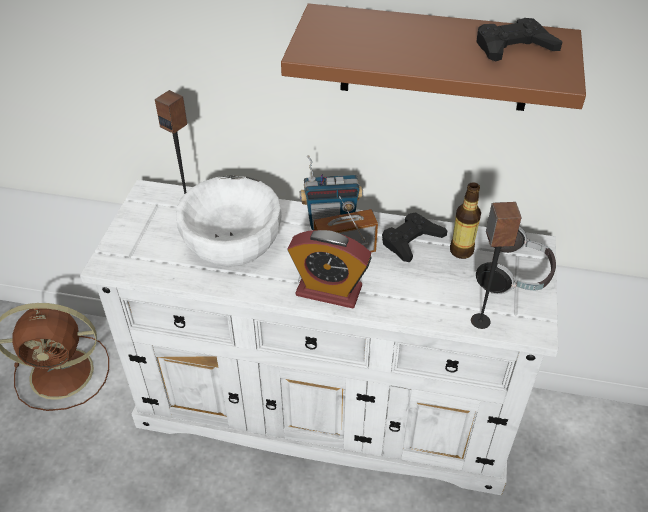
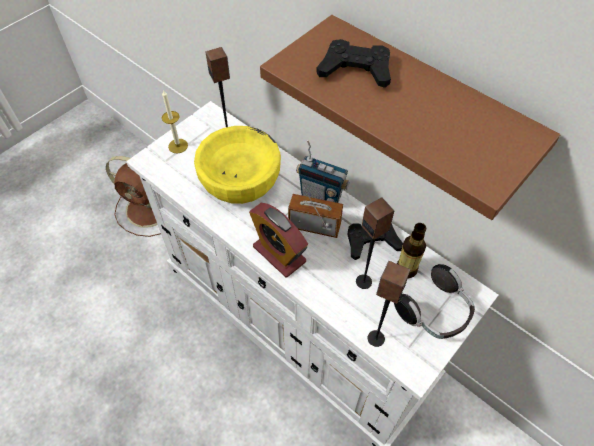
camera: 30 degrees right, 10 degrees up
(133, 236) = (178, 146): none -> candle
(231, 240) = (240, 179): white bowl -> yellow bowl
(431, 278) = (364, 281): none -> speaker
(513, 47) = (472, 129): black game controller -> black game controller (355, 69)

